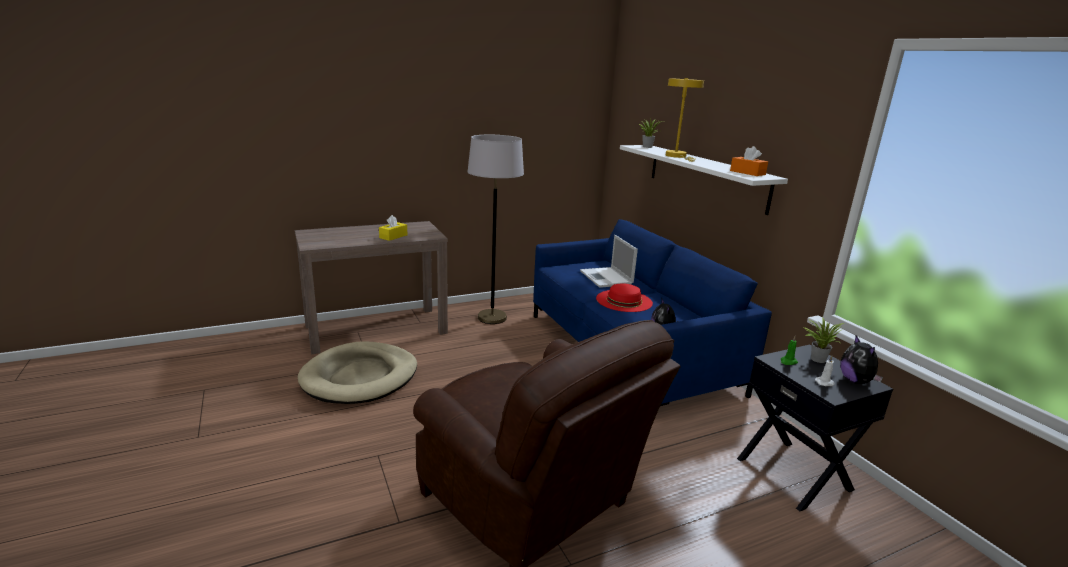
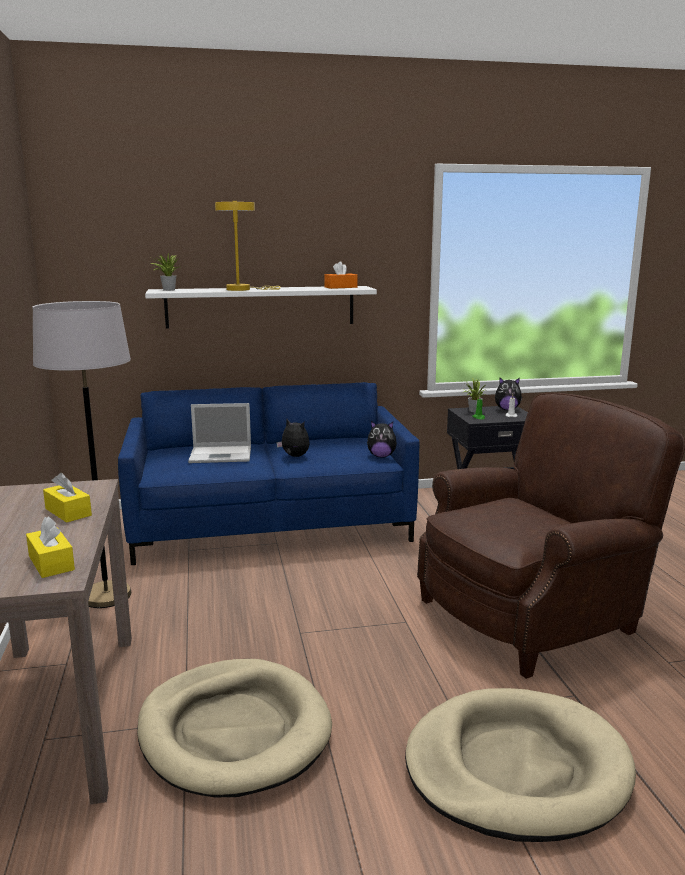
camera: 75 degrees left, 5 degrees down
(312, 484) = (516, 768): none -> beige dog bed
(329, 242) = (51, 563): none -> yellow tissue box
(624, 300) = (294, 456): red hat -> plush toy

